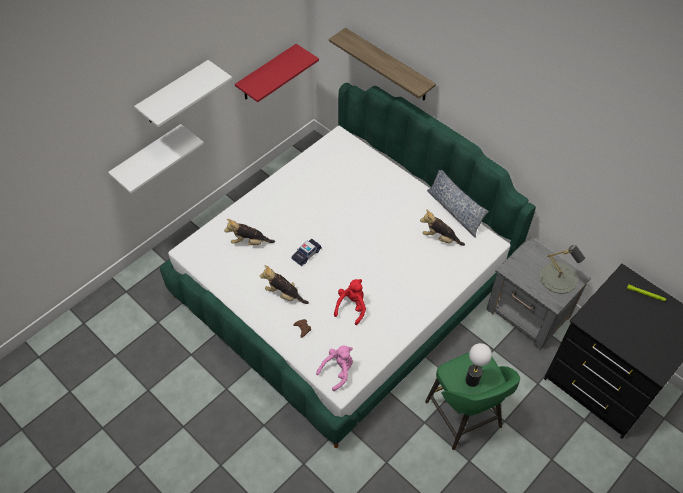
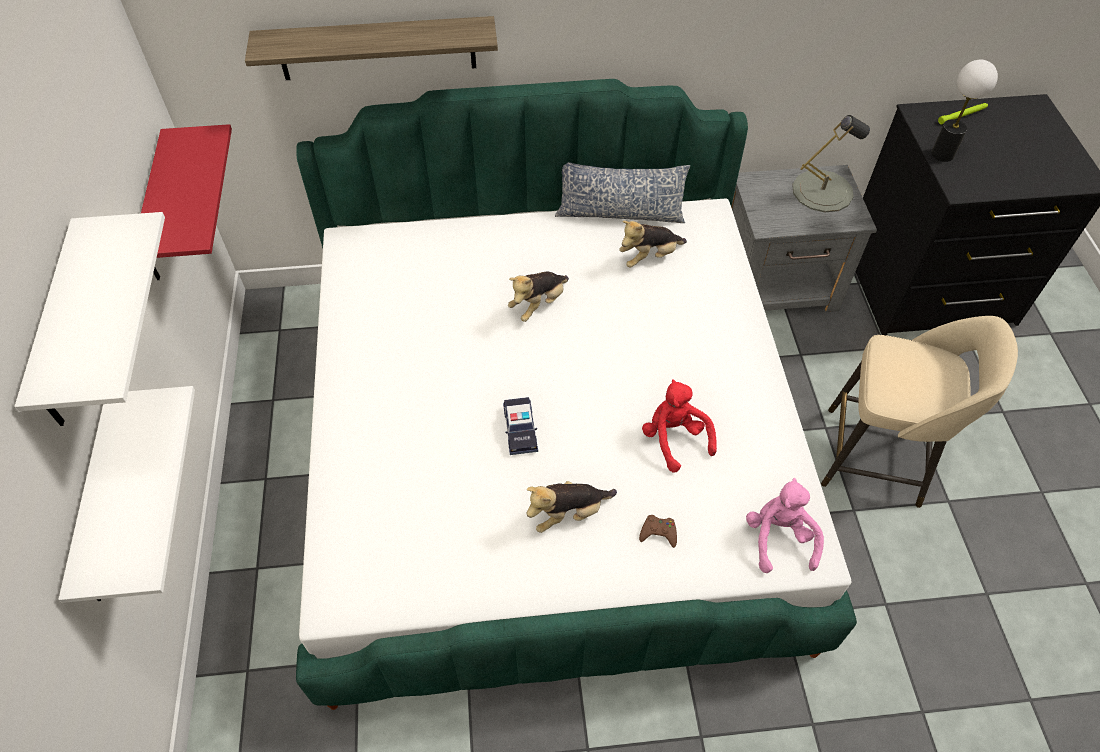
camera: 50 degrees left, 0 degrees up
(249, 242) = (415, 492): plush toy -> plush toy (538, 304)
(464, 416) = (877, 458): green stool -> beige stool
(472, 380) = (922, 382): table lamp -> table lamp (942, 154)

